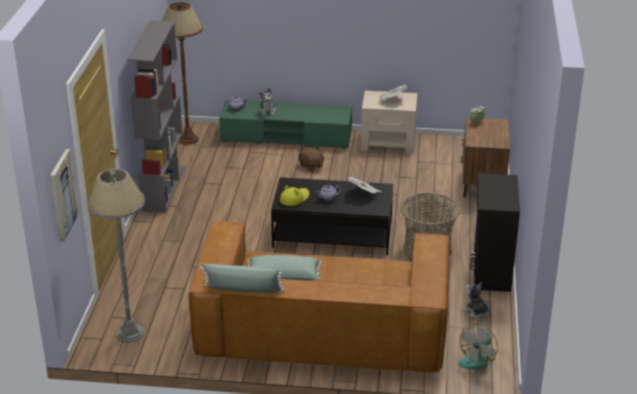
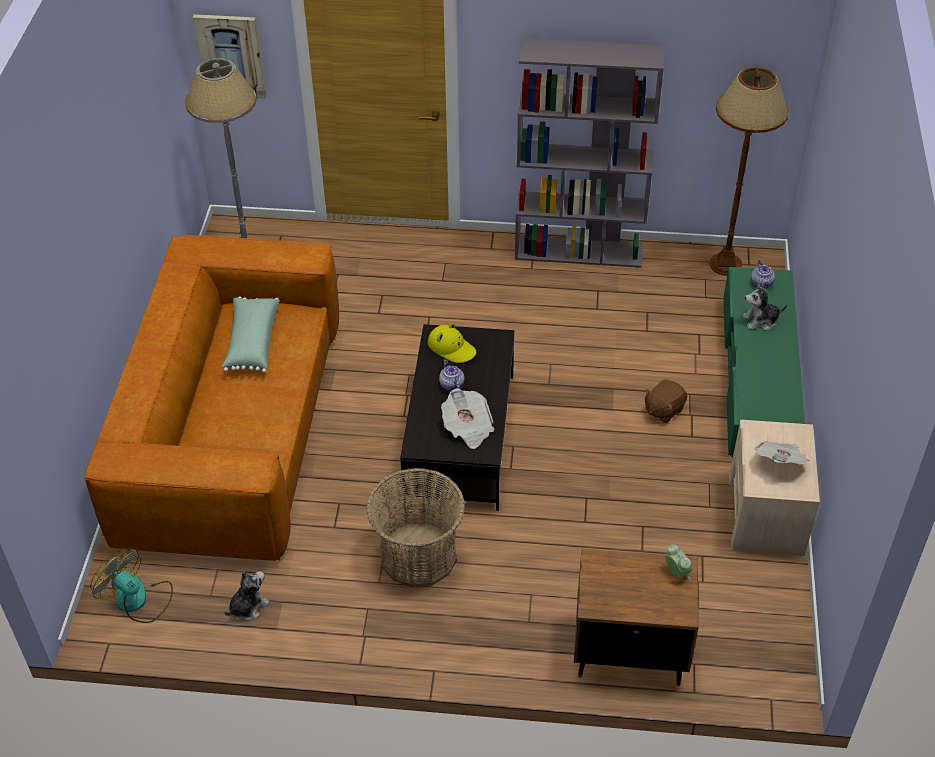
camera: 90 degrees right, 15 degrees up
(243, 290) = (164, 279): green pillow -> none
(490, 271) = (354, 637): black cabinet -> none

